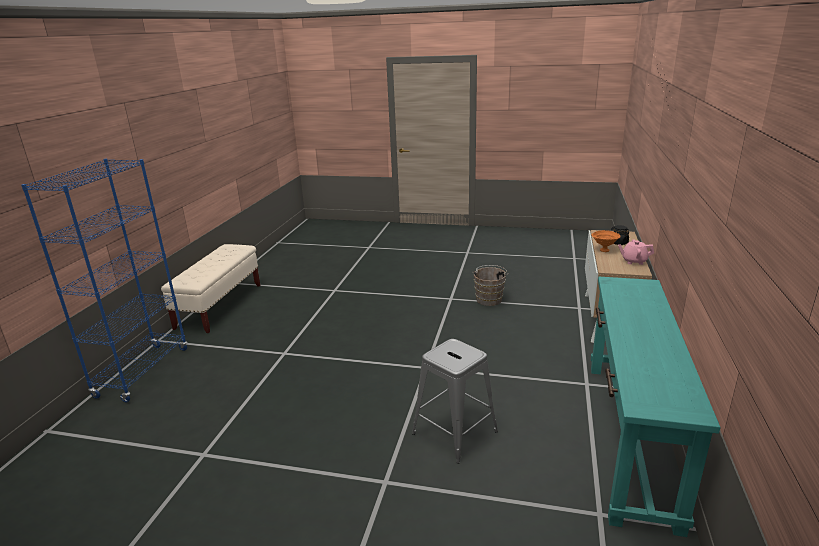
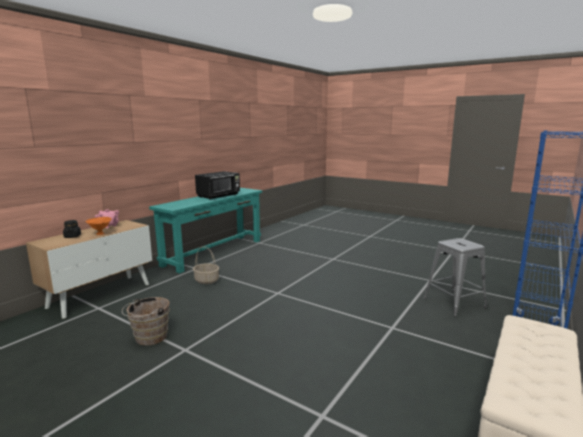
camera: 160 degrees left, 10 degrees down
(455, 432) = (289, 265): grey stool -> grey stool (453, 303)
(536, 365) = (206, 280): none -> basket
(643, 343) = (219, 196): none -> black microwave

